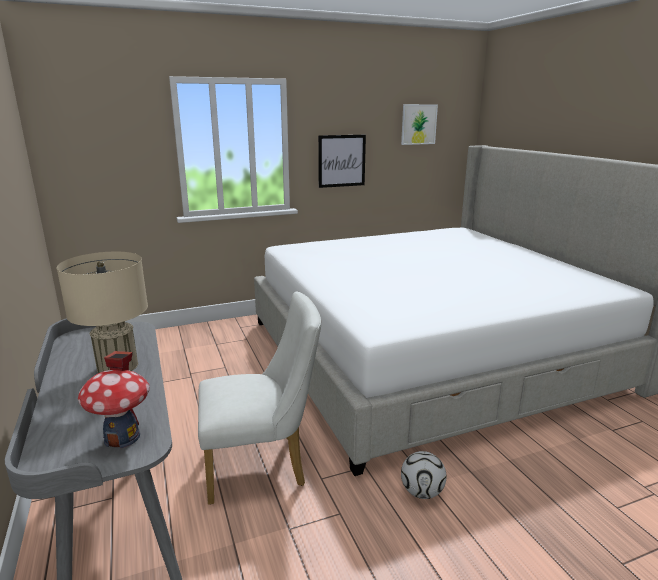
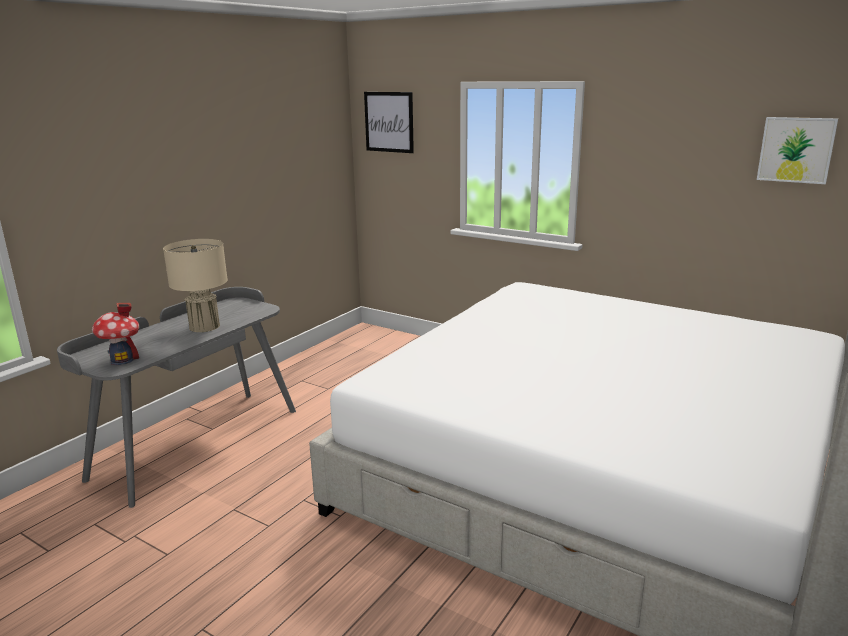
camera: 55 degrees right, 0 degrees up
(263, 466) = (294, 467): white chair -> none
(341, 161) = (652, 192): picture -> picture (389, 122)
(421, 492) = (332, 560): football -> none

